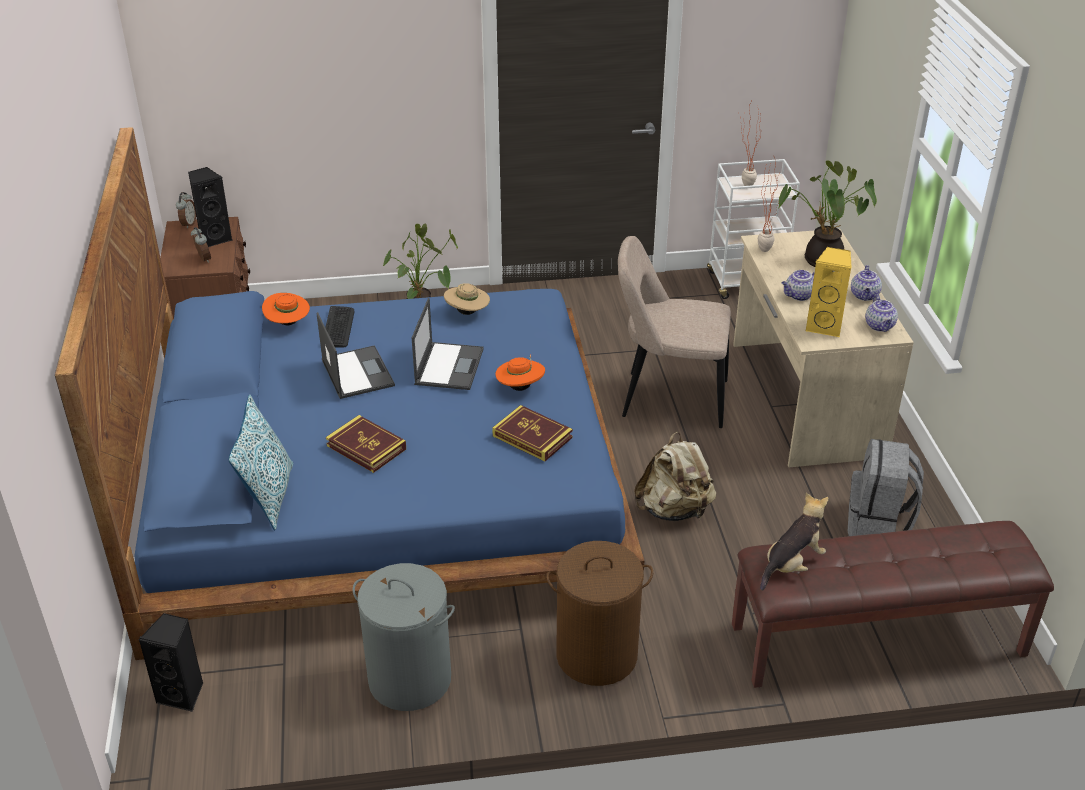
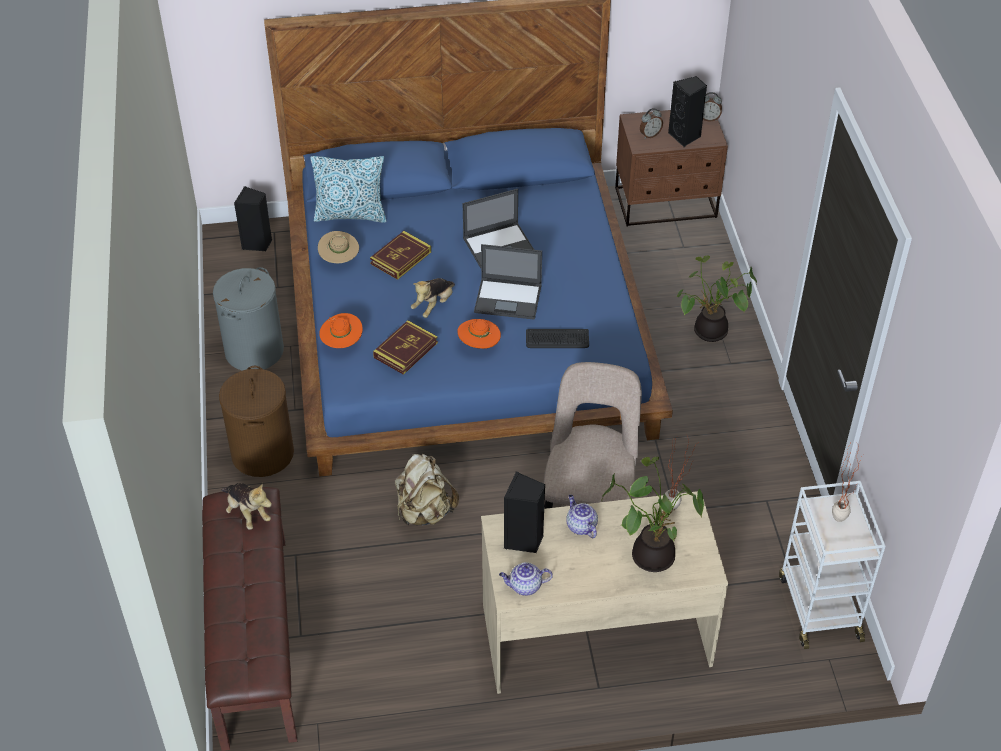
camera: 90 degrees right, 10 degrees up
(288, 323) = (571, 200): orange hat -> orange hat (342, 342)
(338, 327) = (565, 230): keyboard -> keyboard (557, 339)
(454, 420) = (434, 305): none -> plush toy
(467, 313) = (593, 308): beige hat -> beige hat (339, 259)
(825, 326) = (524, 540): yellow speaker -> black speaker
(864, 296) = (583, 583): teapot -> none
(878, 523) = (399, 666): grey backpack -> none

